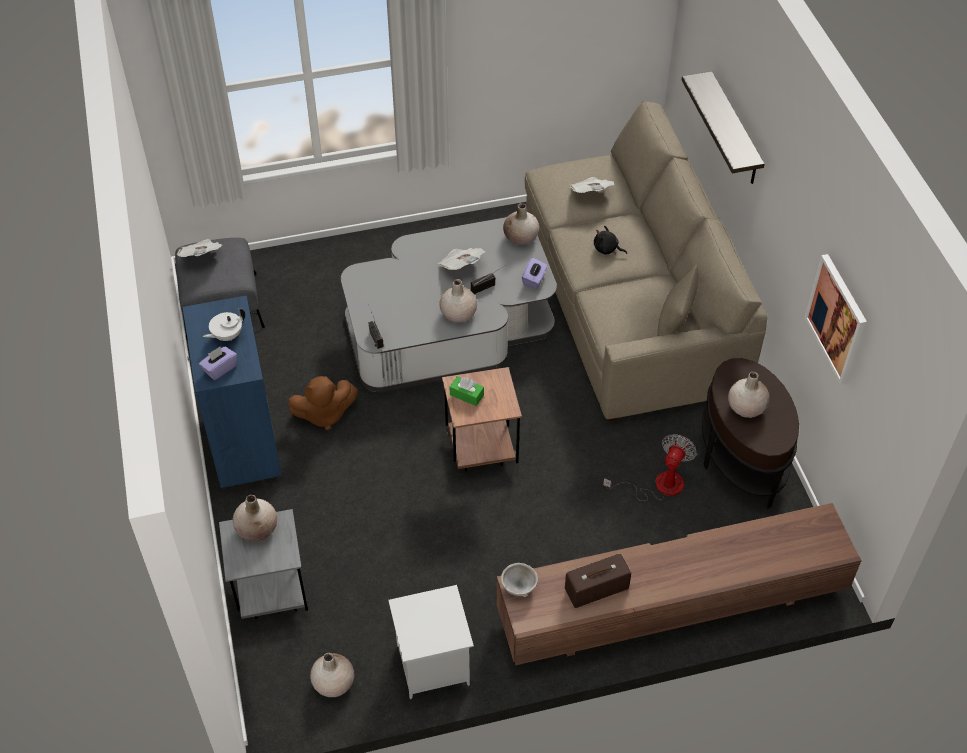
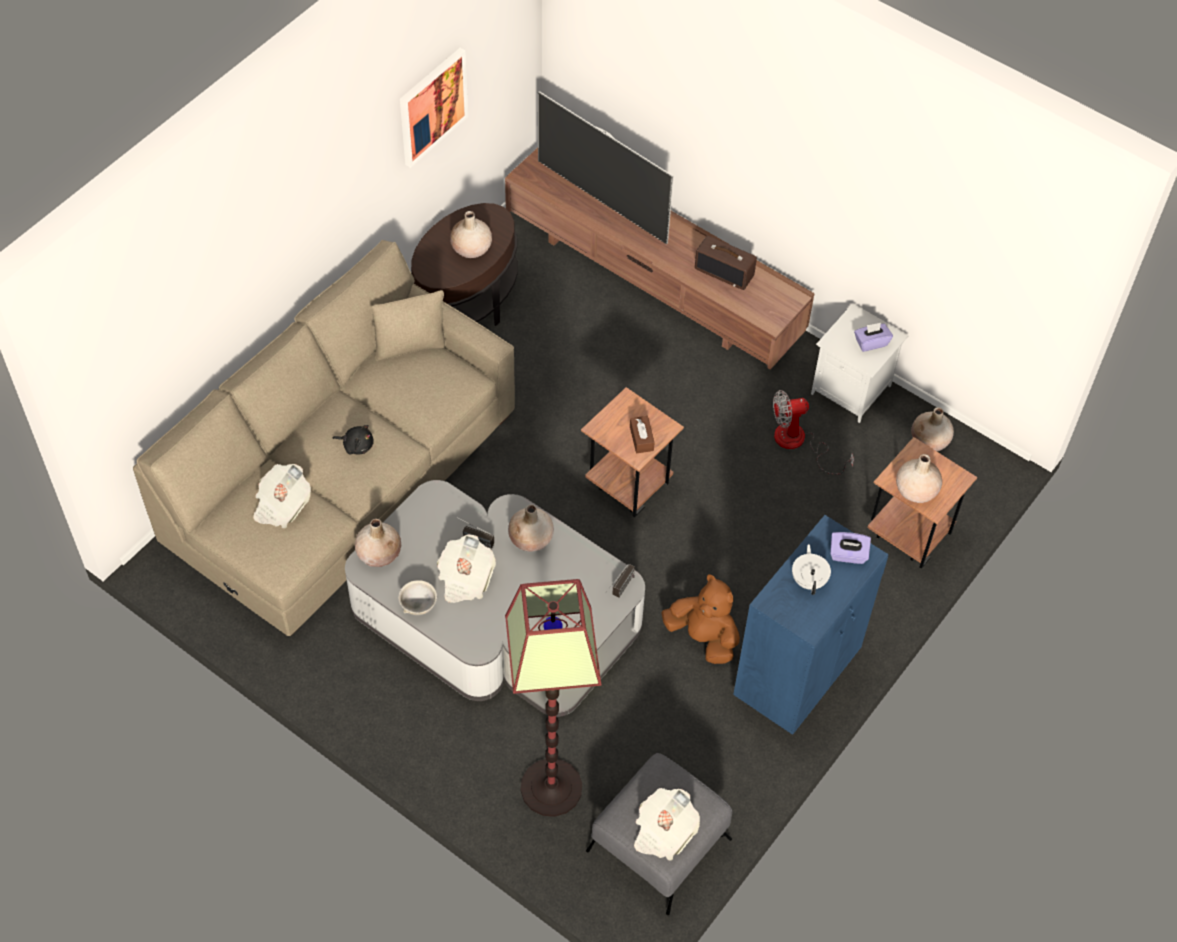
camera: 130 degrees left, 5 degrees up
(227, 336) = (809, 580): white teapot -> white teapot turned 105 degrees counterclockwise
(272, 595) = (907, 536): grey side table -> brown side table
(308, 279) = (550, 788): none -> floor lamp
(466, 395) = (641, 438): green tissue box -> brown tissue box
(519, 587) = (770, 318): grey bowl -> grey bowl (418, 605)
(534, 280) = (430, 505): purple tissue box -> purple tissue box (871, 342)
(607, 249) = (356, 445): black plush toy -> black plush toy turned 60 degrees counterclockwise
(658, 485) = (546, 344): fan -> fan (799, 443)
(734, 131) = (234, 274): shelf -> none
(750, 554) = (602, 201): none -> television

